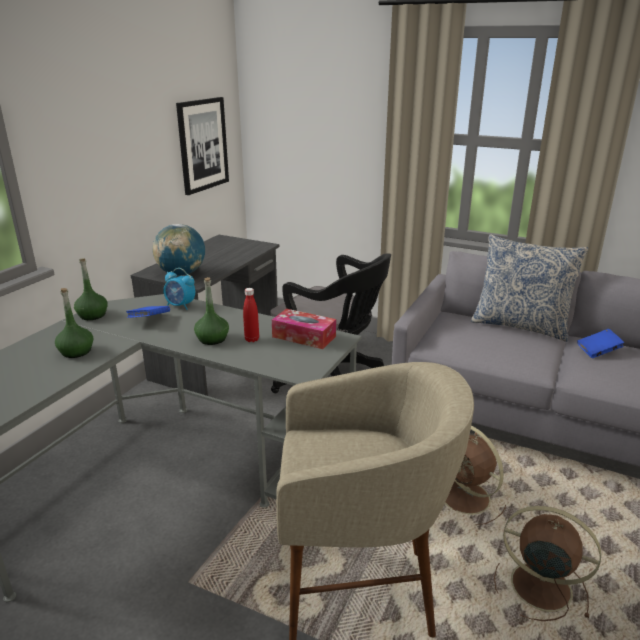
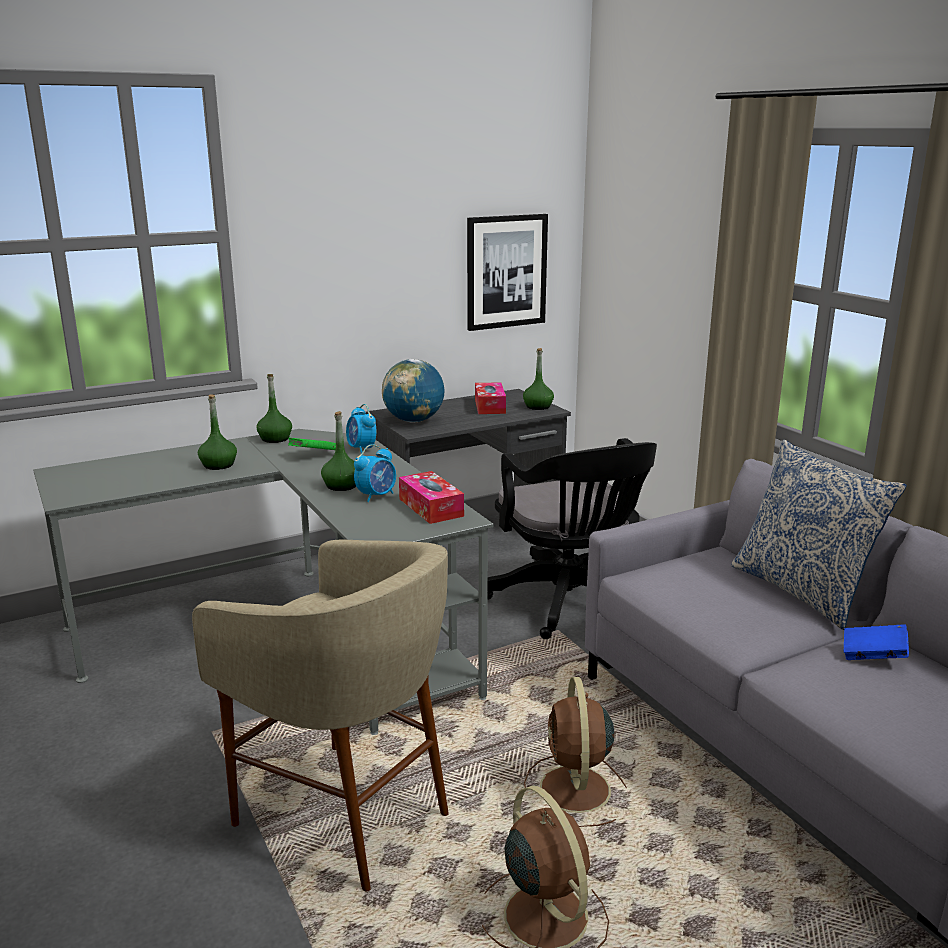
camera: 35 degrees right, 5 degrees down
(149, 321) = (314, 455): blue book -> green book
(219, 251) = (490, 406): none -> tissue box
(252, 339) = (376, 496): red bottle -> alarm clock
(253, 244) = (538, 406): none -> green bottle

